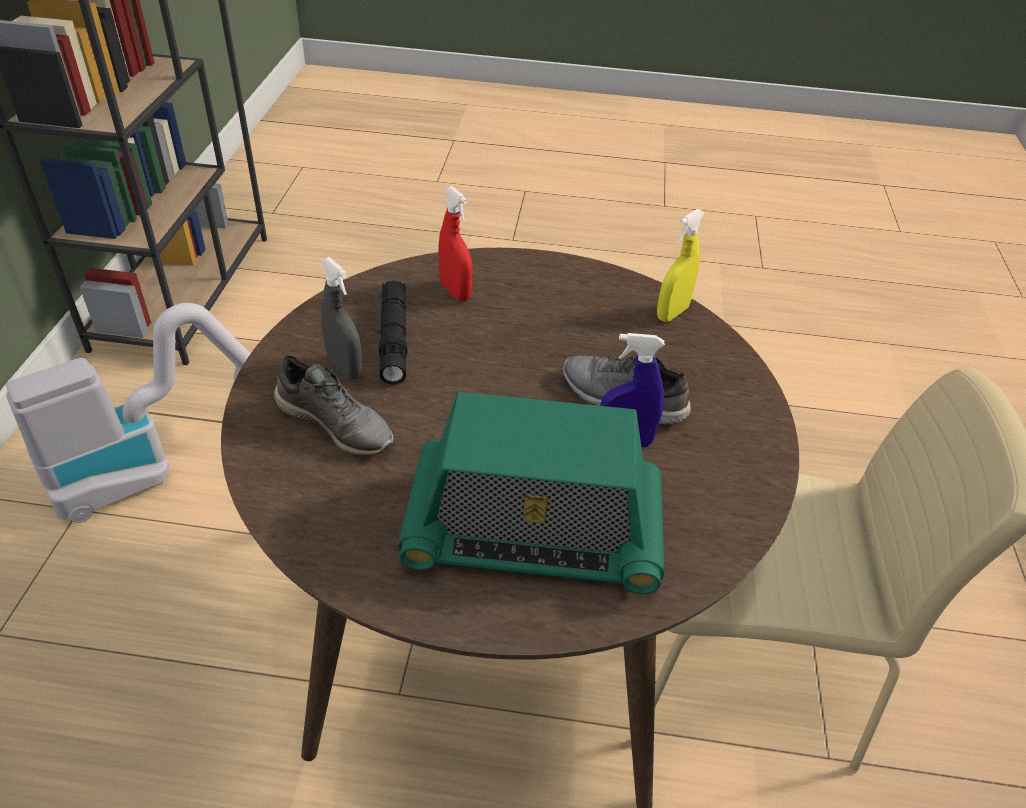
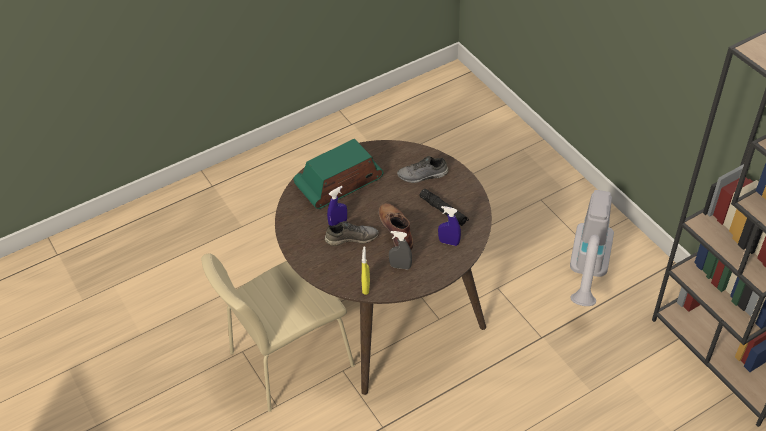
camera: 145 degrees right, 5 degrees up
(345, 368) = (443, 191): grey spray bottle -> grey spray bottle (400, 266)
(455, 292) = (449, 242): red spray bottle -> blue spray bottle
(518, 363) = (396, 229): none -> brown boot

